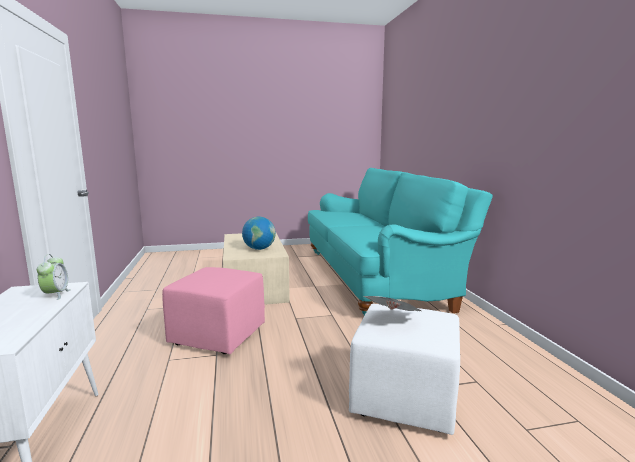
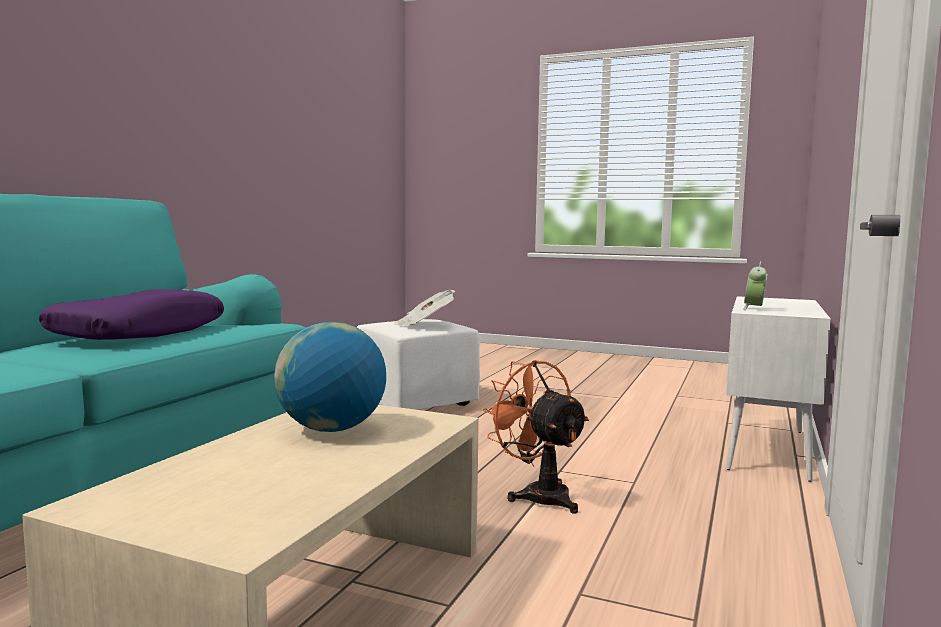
camera: 145 degrees left, 5 degrees down
(218, 335) = (538, 494): pink ottoman -> orange fan
(375, 233) = (140, 333): none -> purple pillow

